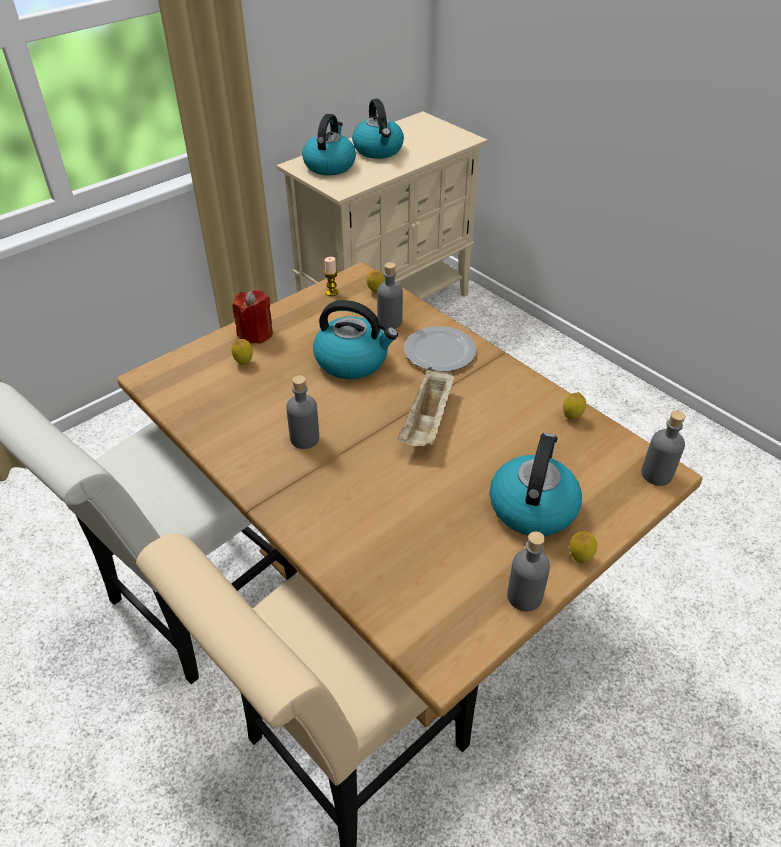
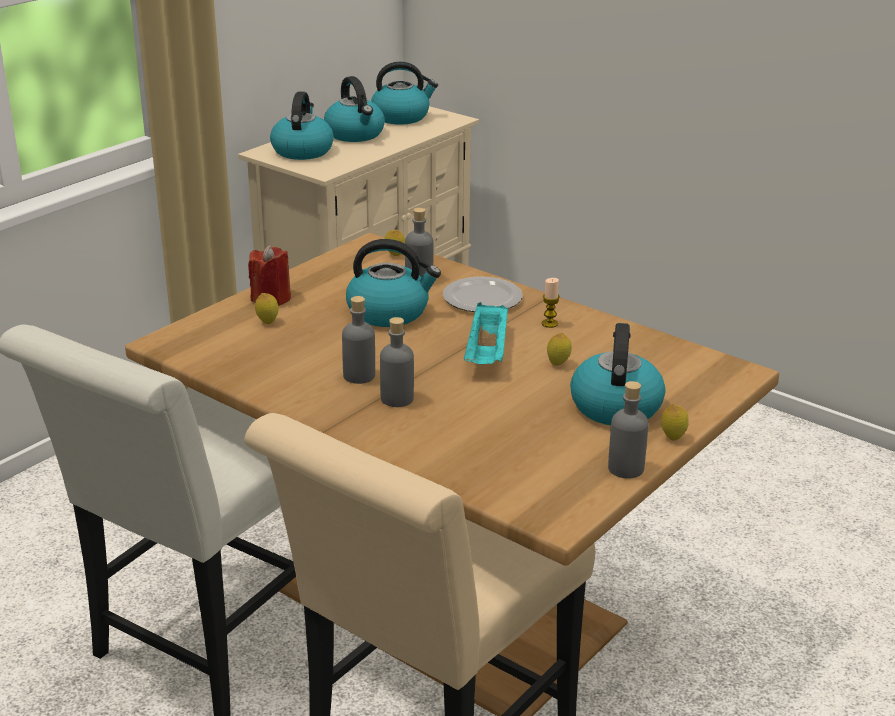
camera: 10 degrees left, 15 degrees down
(332, 292) = (345, 259): candle -> candle (549, 324)
(422, 133) = (401, 117): none -> kettle
(427, 422) = (487, 353): beige tray -> turquoise tray
(571, 417) = (637, 338): lemon -> lemon (558, 364)
(656, 474) = (733, 373): grey bottle -> grey bottle (397, 399)

